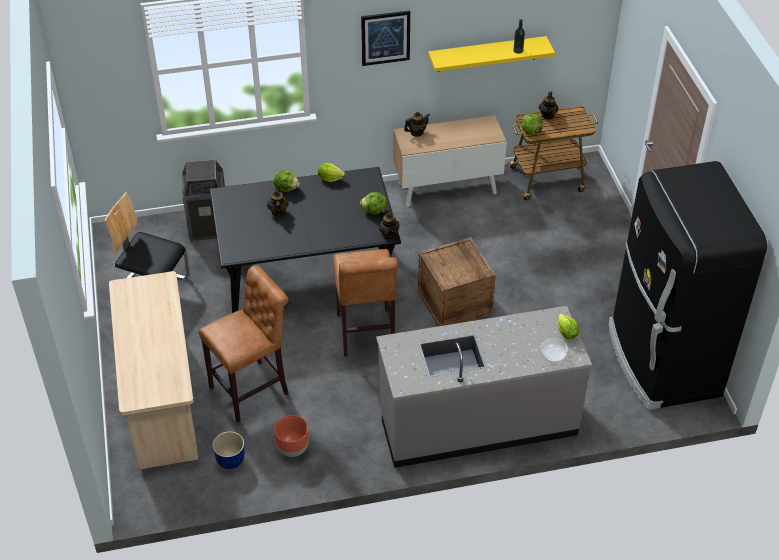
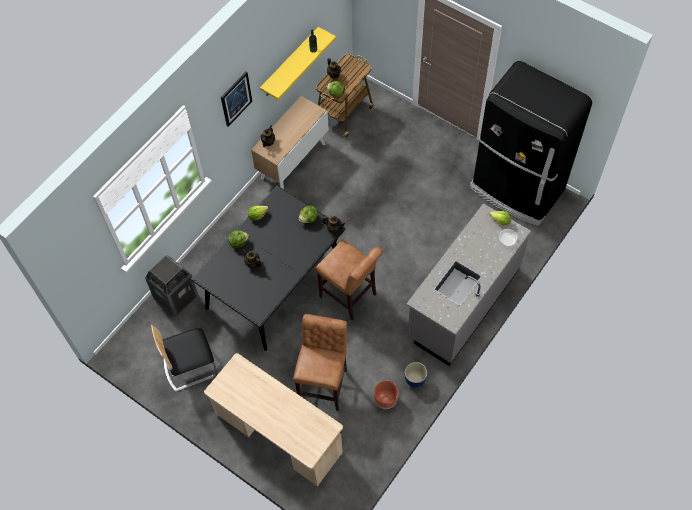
camera: 40 degrees left, 15 degrees up
(230, 461) = (360, 437): planter -> planter (415, 380)
(454, 303) = (376, 237): crate -> none

